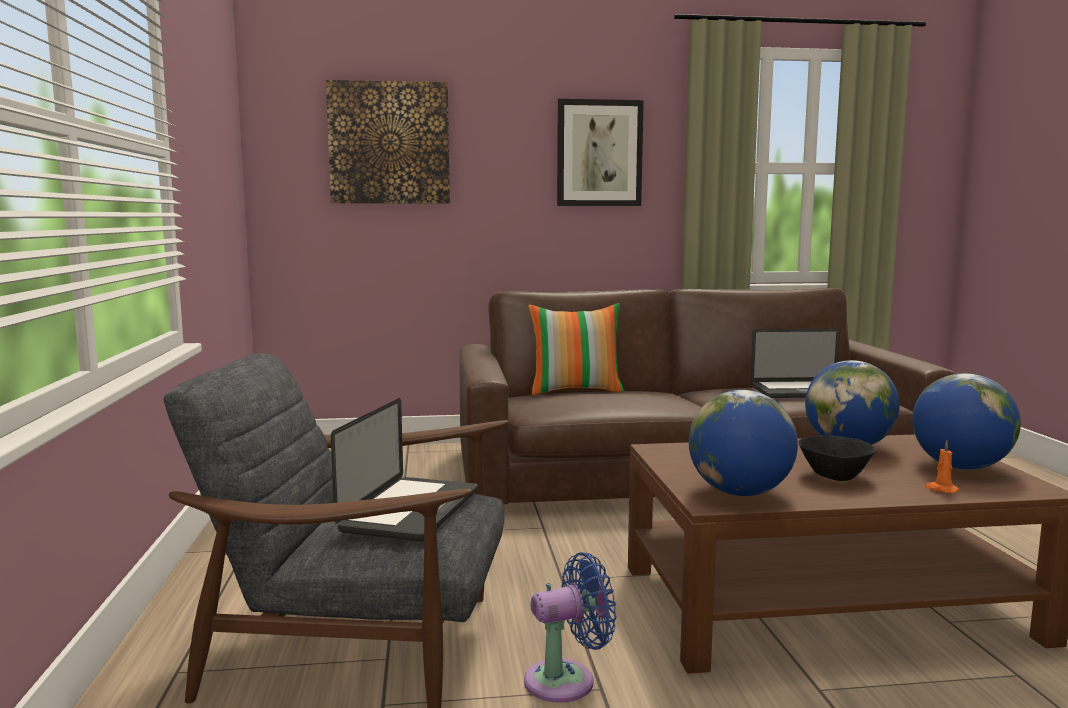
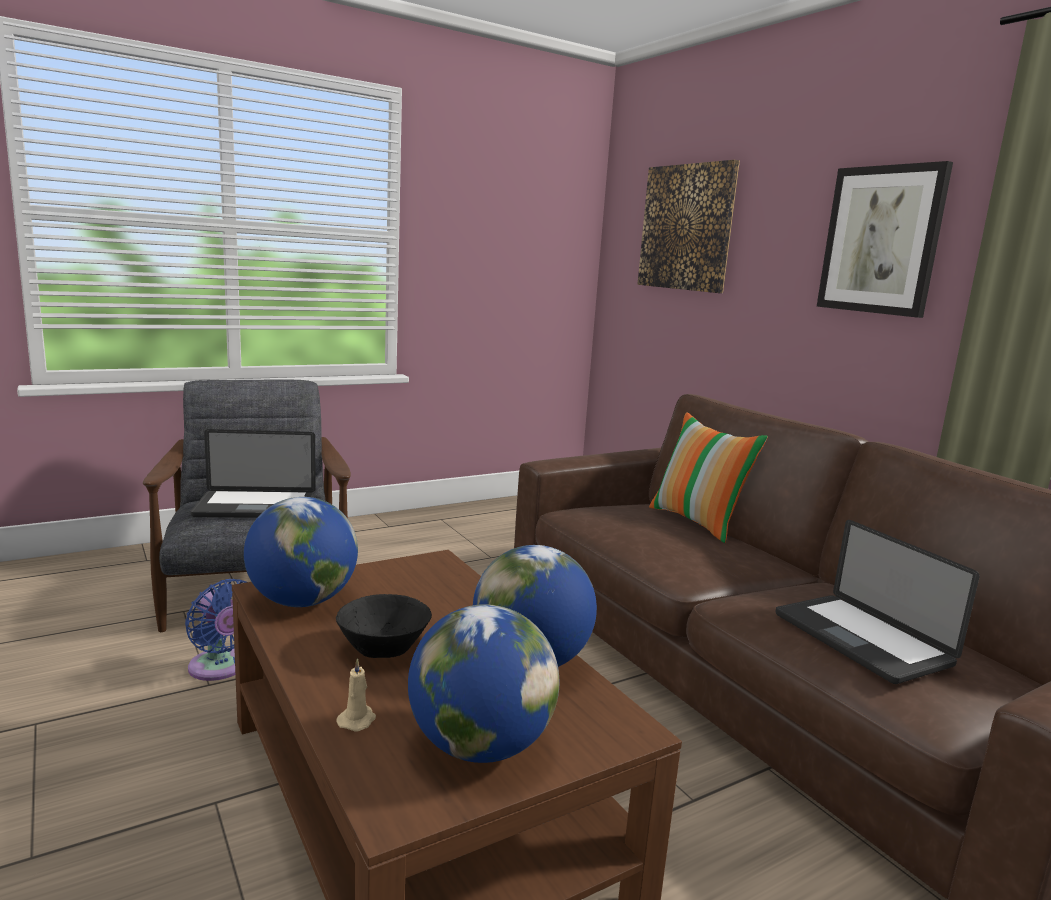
camera: 65 degrees right, 5 degrees up
(941, 489) = (357, 720): orange candle -> beige candle

